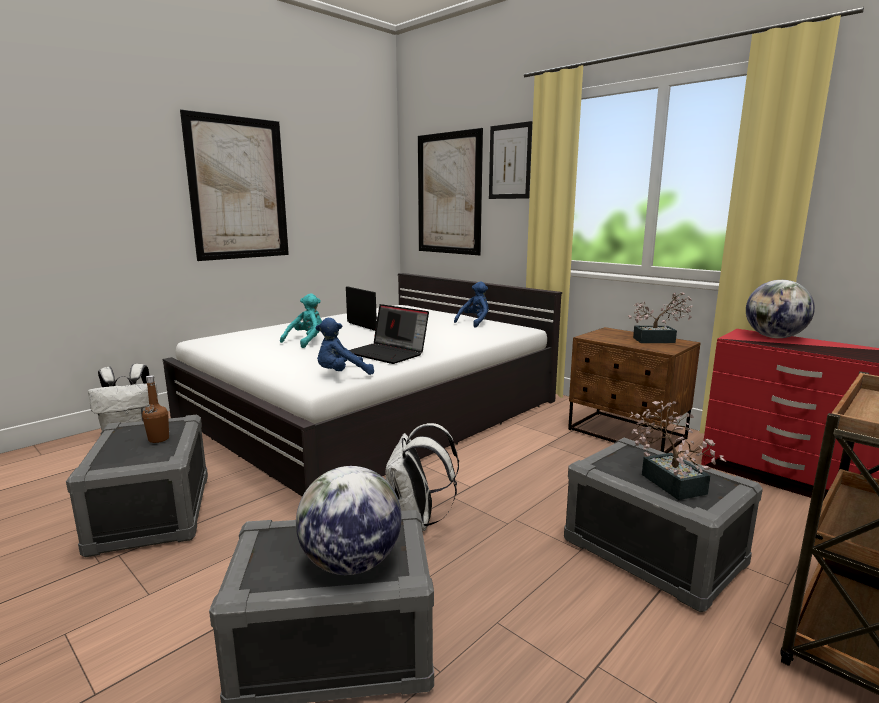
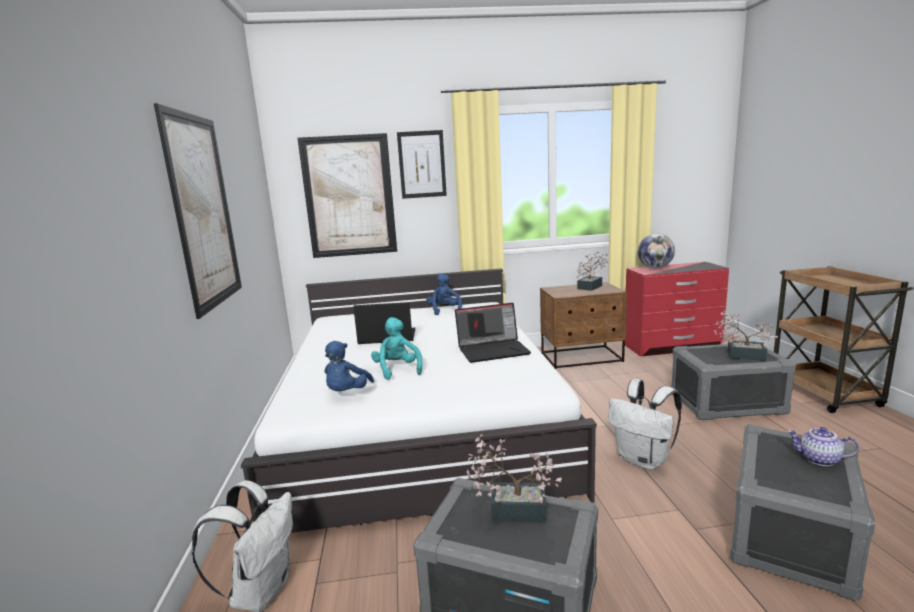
camera: 50 degrees left, 0 degrees up
(158, 439) = (511, 509): brown bottle -> potted plant
(342, 375) = (534, 375): blue plush toy -> blue plush toy (347, 393)
(351, 564) = (819, 460): globe -> teapot

